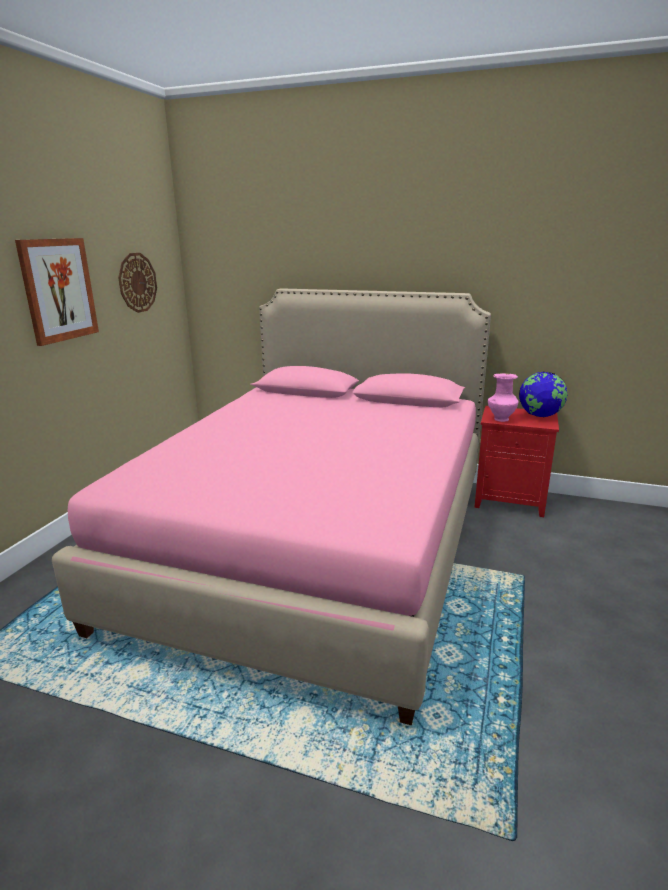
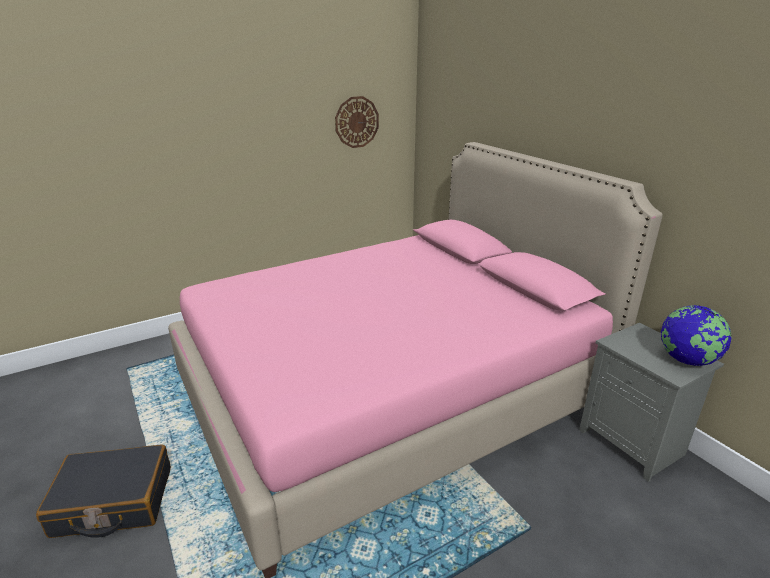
camera: 40 degrees right, 5 degrees up
(58, 290) = (271, 126): picture -> none
(158, 785) = (113, 502): none -> black suitcase
(500, 419) = (625, 346): pink vase -> none
(511, 500) = (633, 443): red nightstand -> grey nightstand

